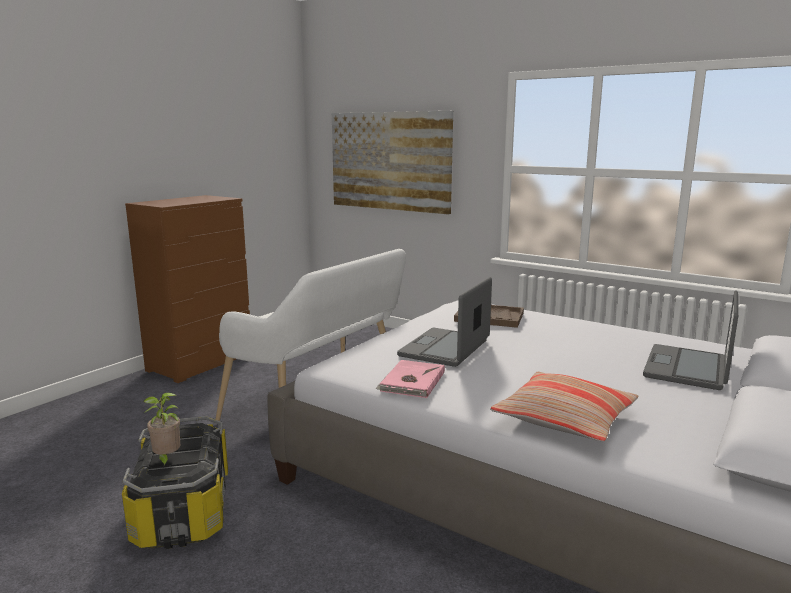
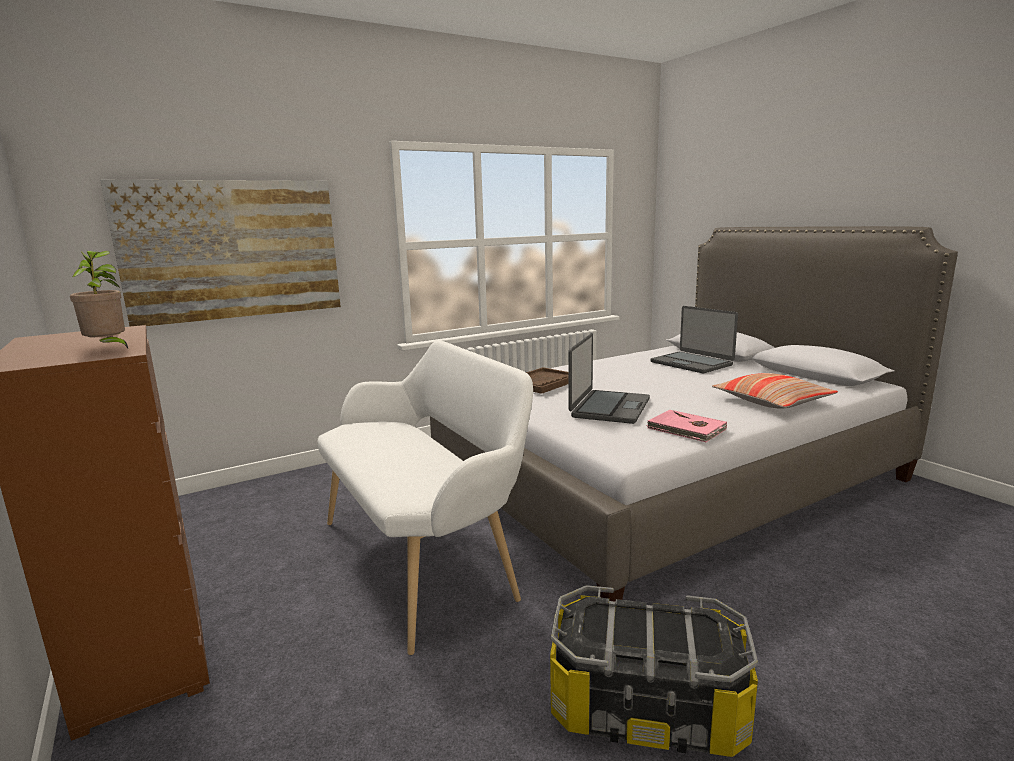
camera: 65 degrees left, 0 degrees up
(166, 459) = (671, 640): potted plant -> potted plant (109, 348)
(445, 348) = (609, 408): laptop -> laptop turned 120 degrees counterclockwise

